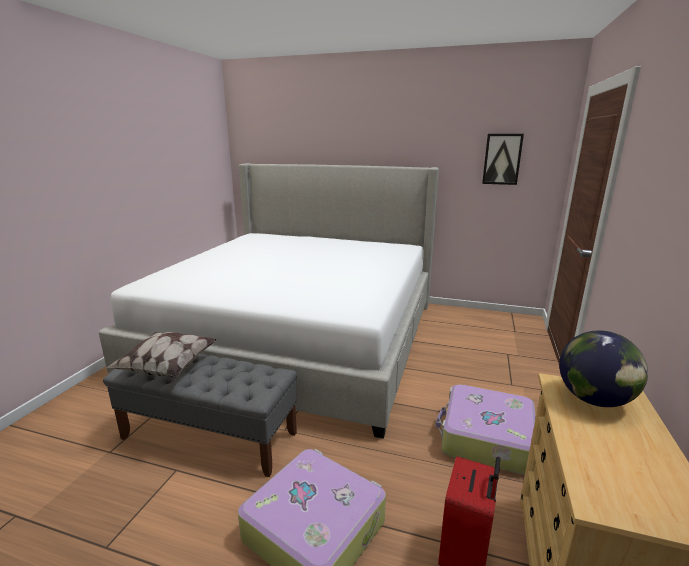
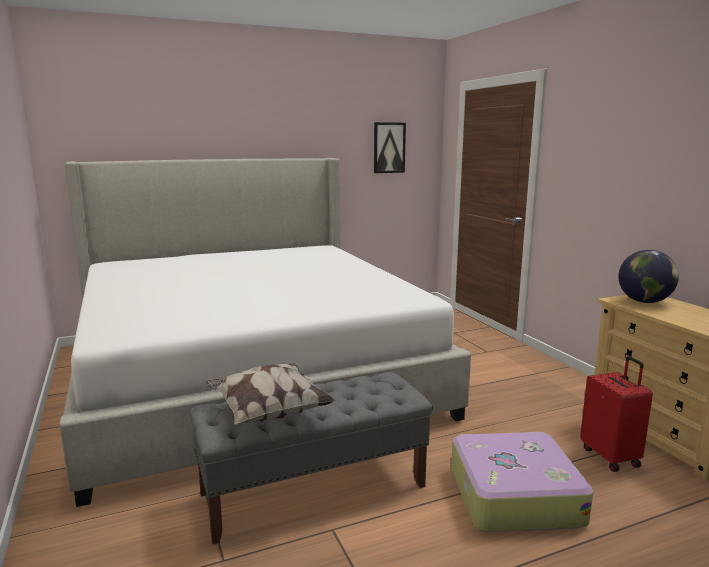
camera: 40 degrees left, 5 degrees down
(485, 438) = (523, 390): suitcase -> none

